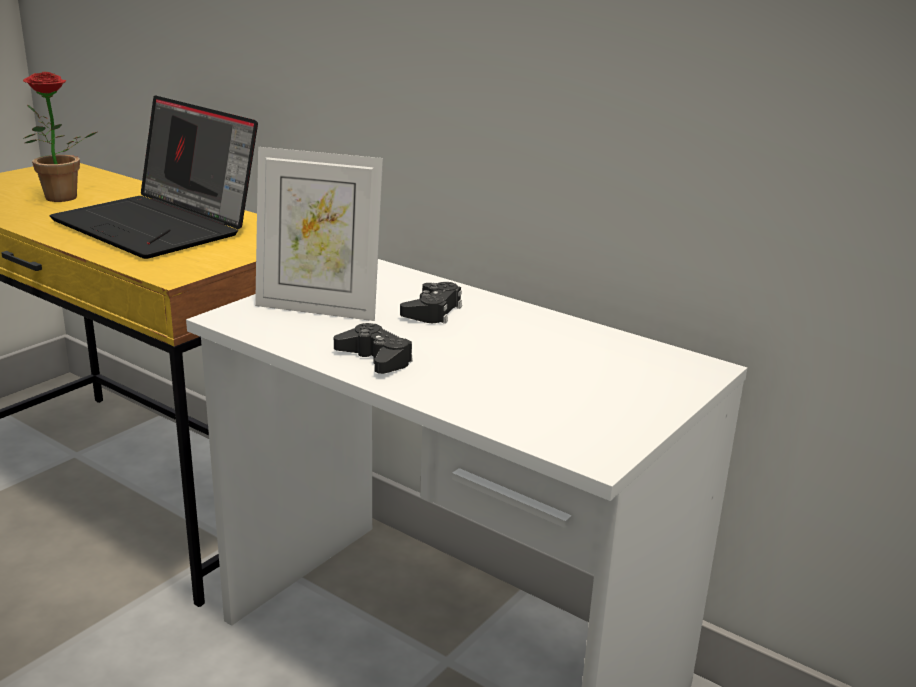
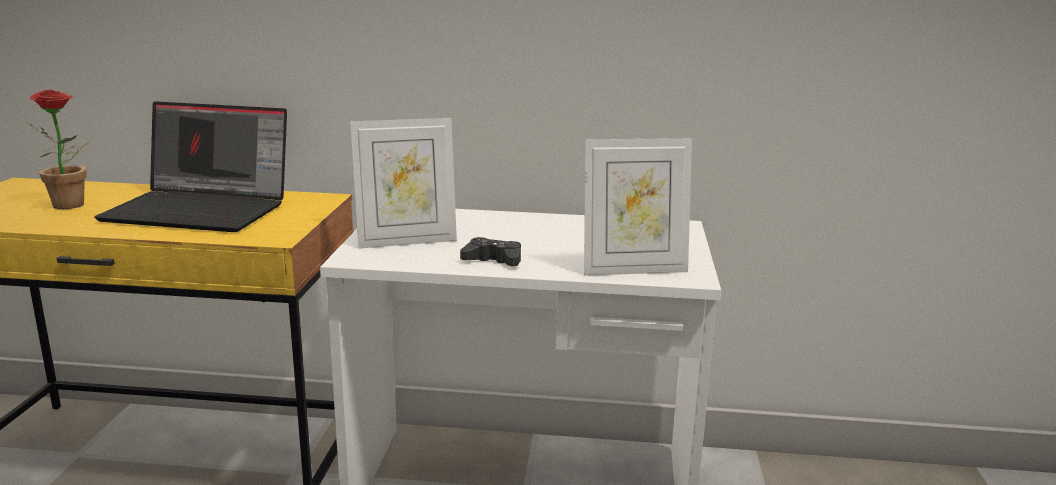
camera: 30 degrees left, 5 degrees down
(432, 311) = (484, 228): black game controller -> none
(531, 419) = (633, 269): none -> picture frame

